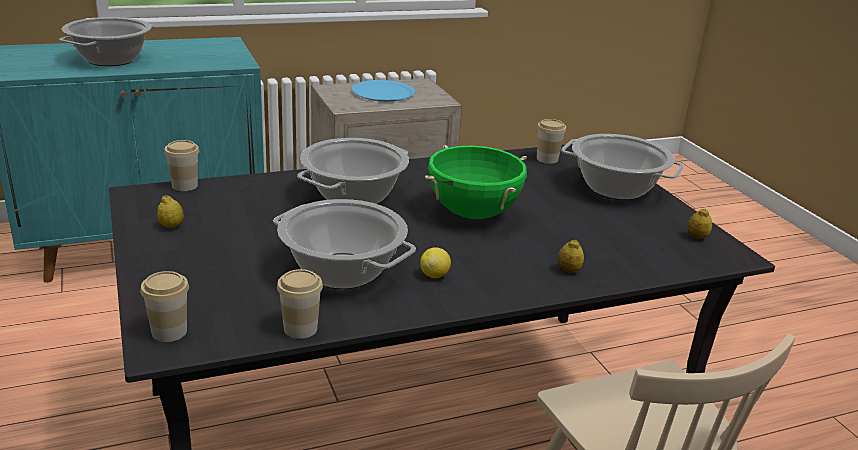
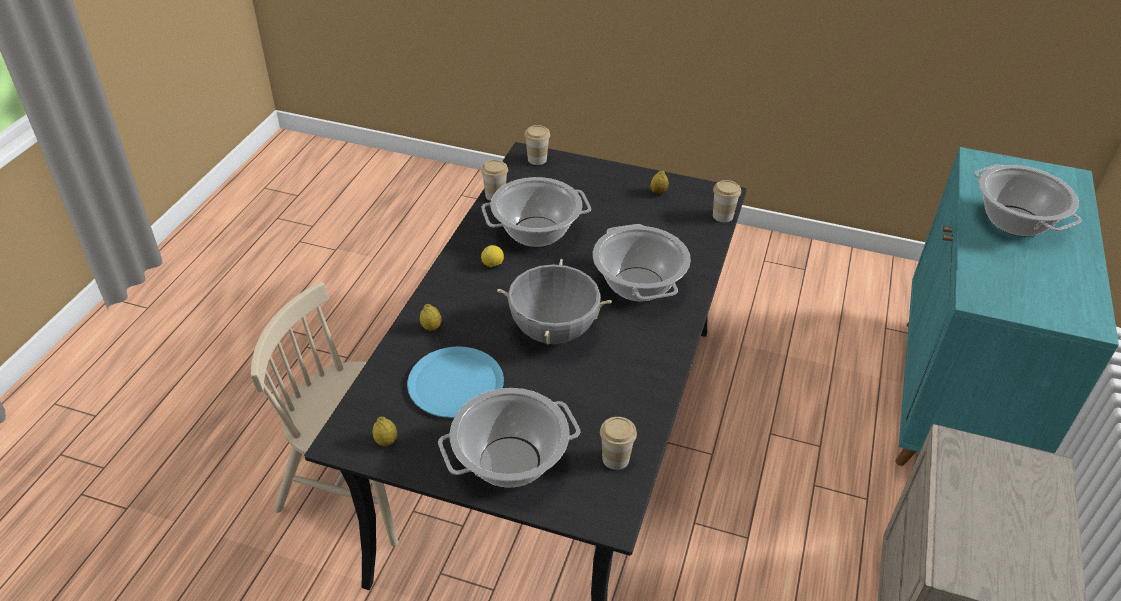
camera: 130 degrees right, 15 degrees up
(383, 92) = (1014, 520): blue plate -> blue plate (455, 383)
(473, 213) = (553, 331): green cooking pot -> grey cooking pot

